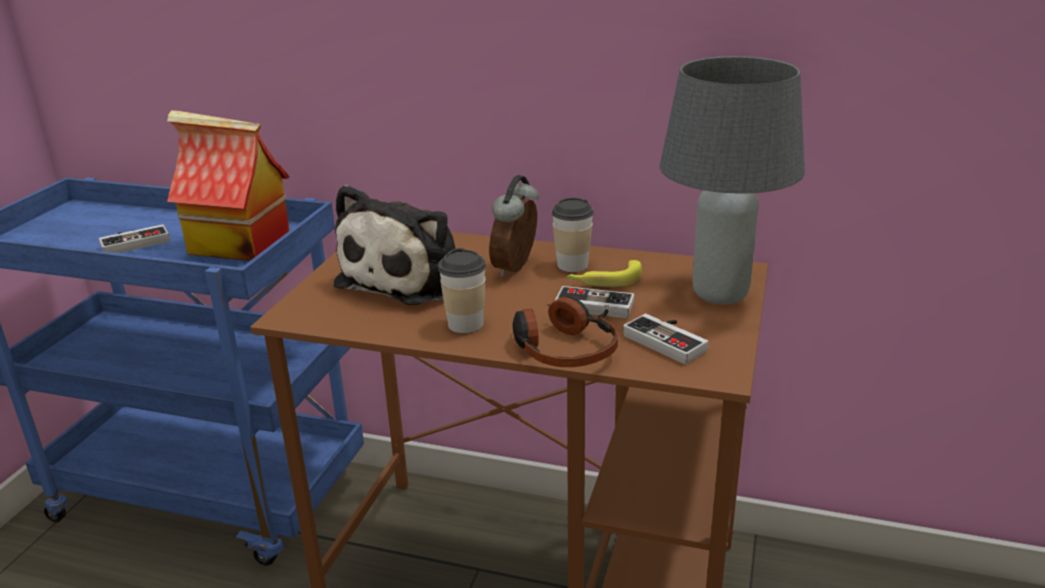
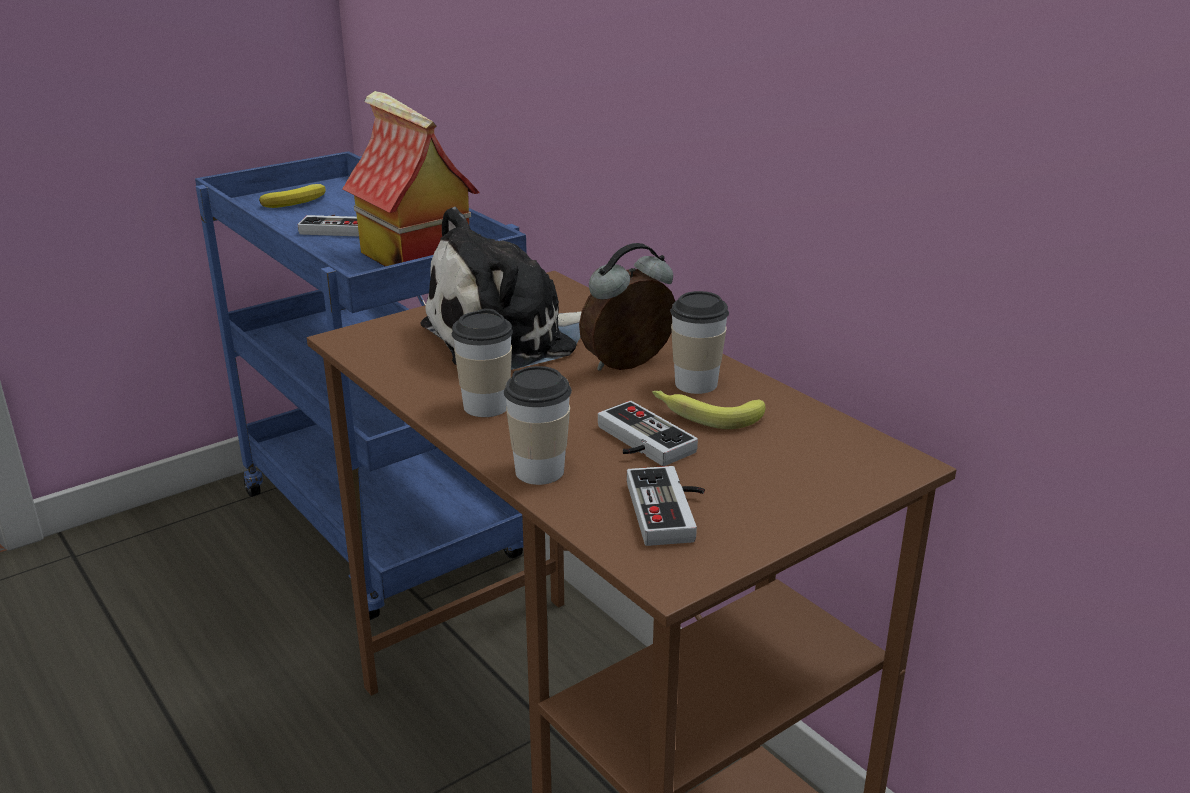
camera: 35 degrees right, 0 degrees up
(57, 231) = (298, 201): none -> banana
(562, 349) = (539, 471): headphones -> cup
(719, 295) = (818, 483): grey table lamp -> none

